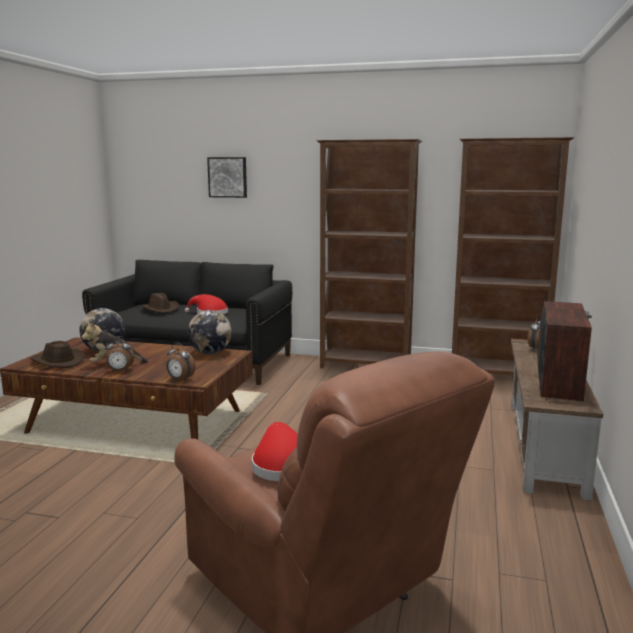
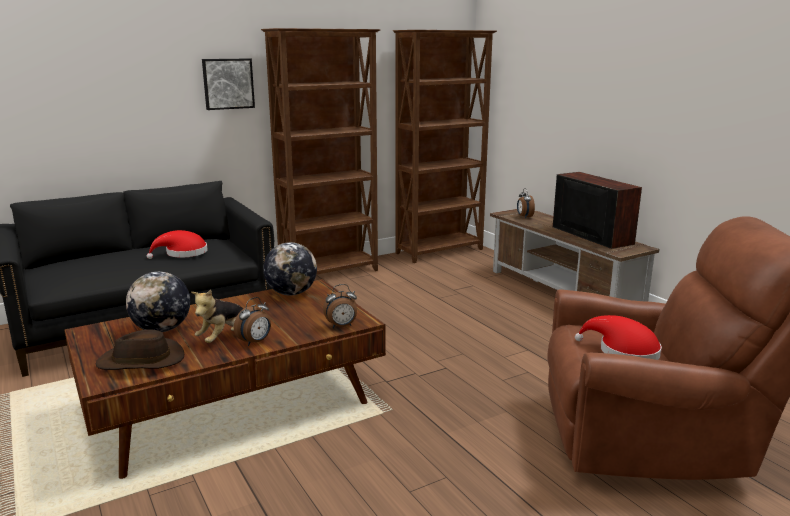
camera: 45 degrees left, 5 degrees up
(160, 309) = (105, 264): brown hat -> none
(228, 177) = (132, 74): picture -> picture (228, 83)

